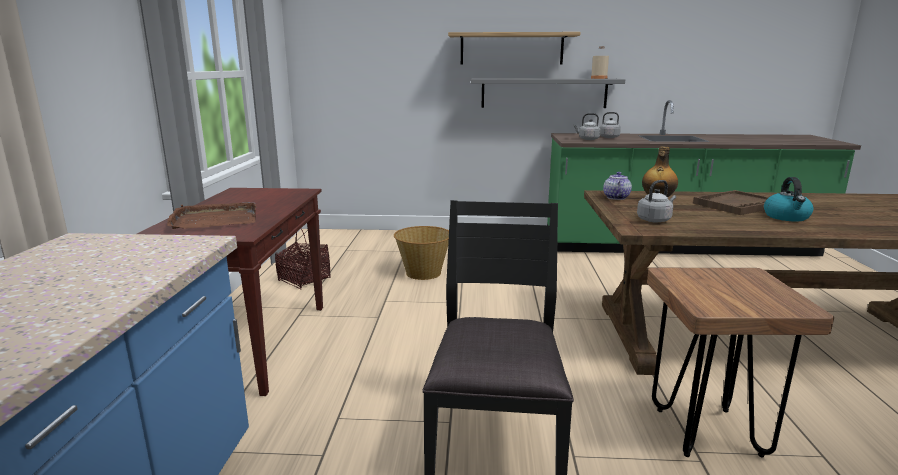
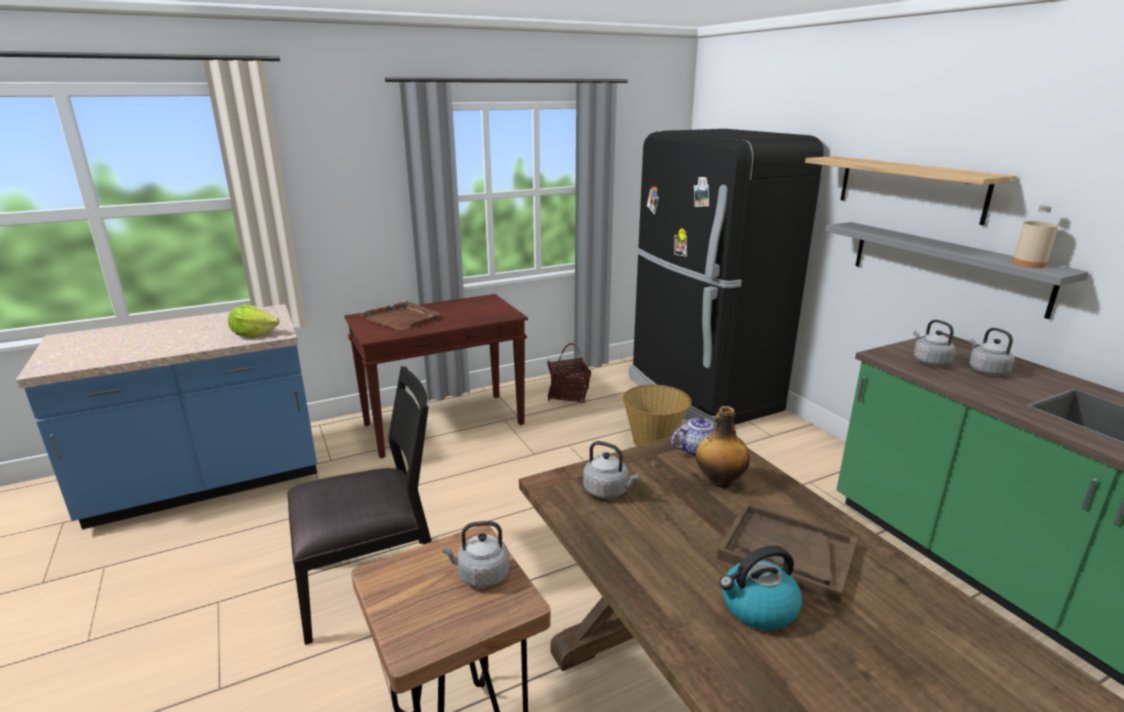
camera: 60 degrees right, 5 degrees up
(172, 252) = (254, 335): none -> lettuce
(384, 242) = (700, 394): none -> black fridge
(717, 278) = (480, 575): none -> grey kettle

